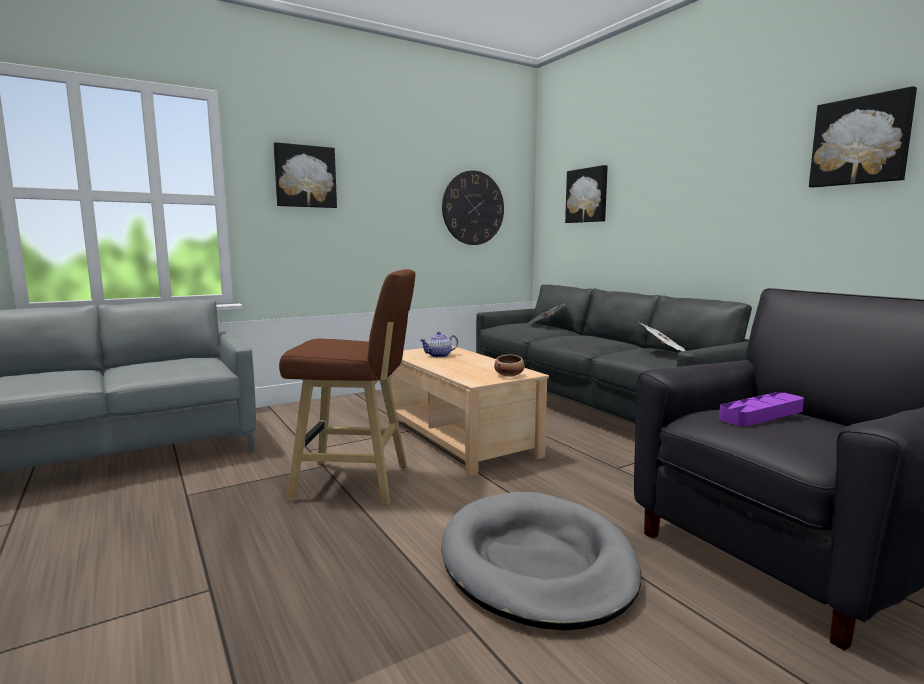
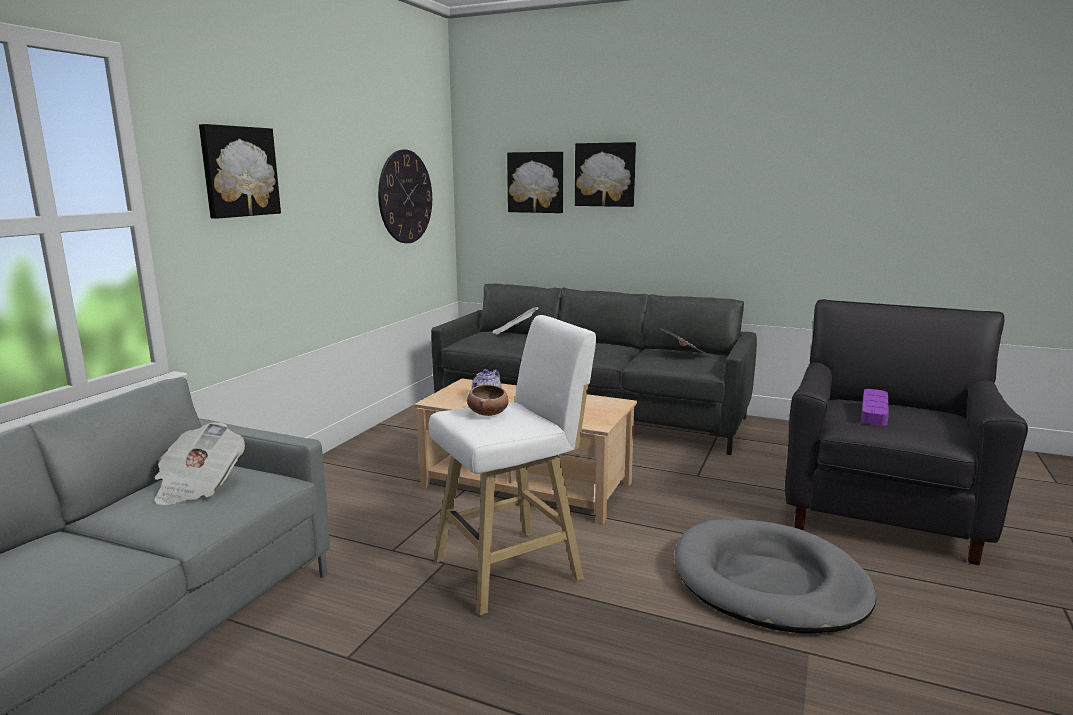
camera: 35 degrees left, 5 degrees up
(174, 362) = (199, 485): none -> newspaper
(357, 483) = (513, 568): brown stool -> white stool
(509, 375) = (608, 409): bowl -> bowl (488, 413)
(861, 141) = (828, 161): picture -> picture (605, 174)

